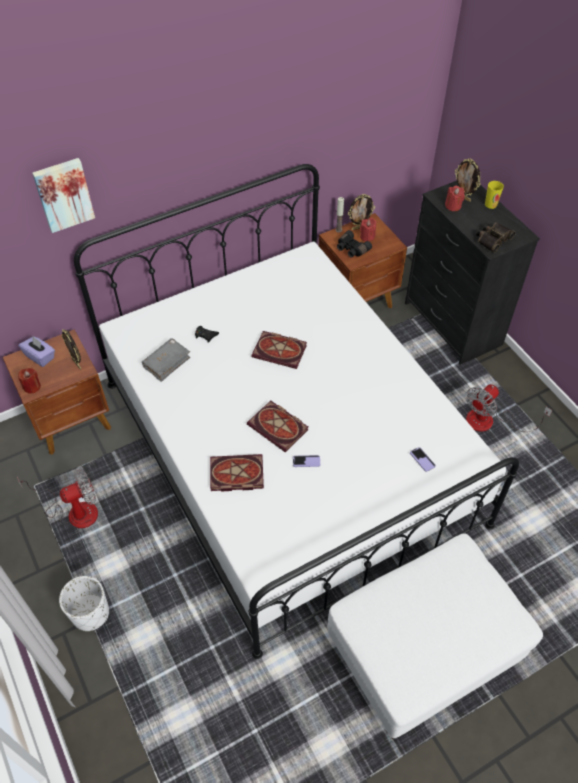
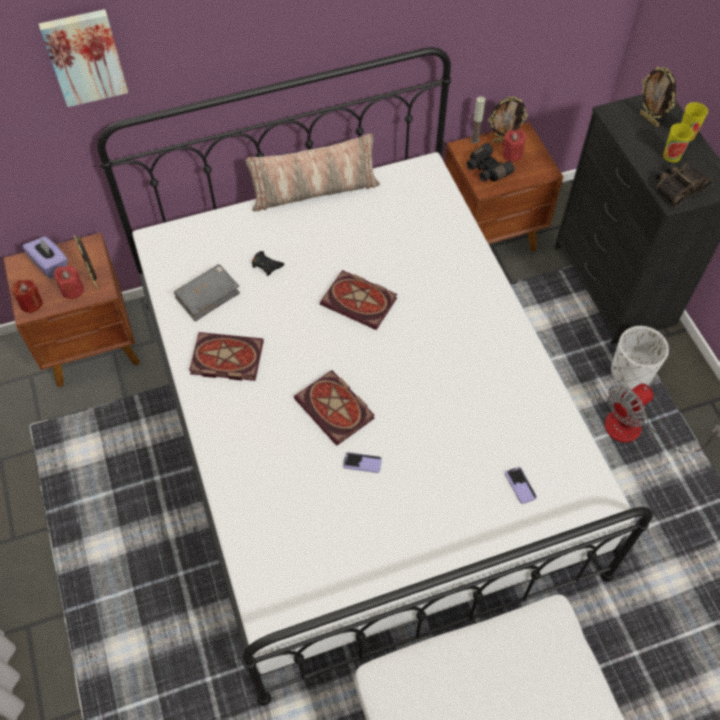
camera: 10 degrees right, 5 degrees up
(74, 511) = (72, 467): fan -> none
(90, 613) = (66, 606): white planter -> white planter (631, 372)
(230, 279) = (314, 191): none -> pillow
(235, 475) = (264, 466): book -> book (225, 359)
(453, 206) = (632, 130): red candle -> red candle (72, 290)
(484, 219) = (672, 156): none -> cup

